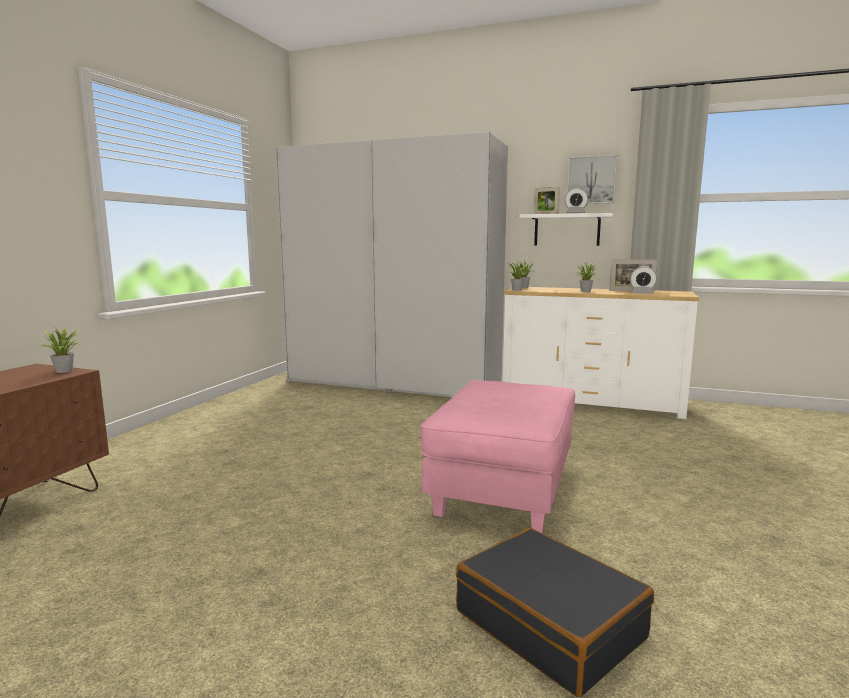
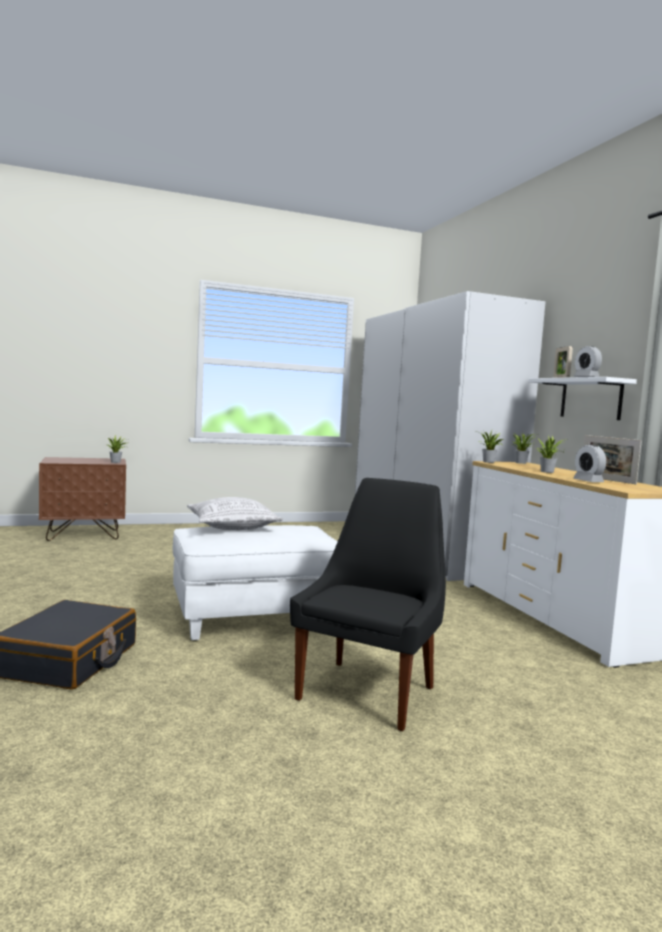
camera: 50 degrees right, 5 degrees down
(475, 401) = (232, 527): none -> pillow
(503, 490) = (255, 618): pink ottoman -> white ottoman
(591, 180) = (618, 336): picture -> none
(699, 494) = (368, 691): none -> black chair

